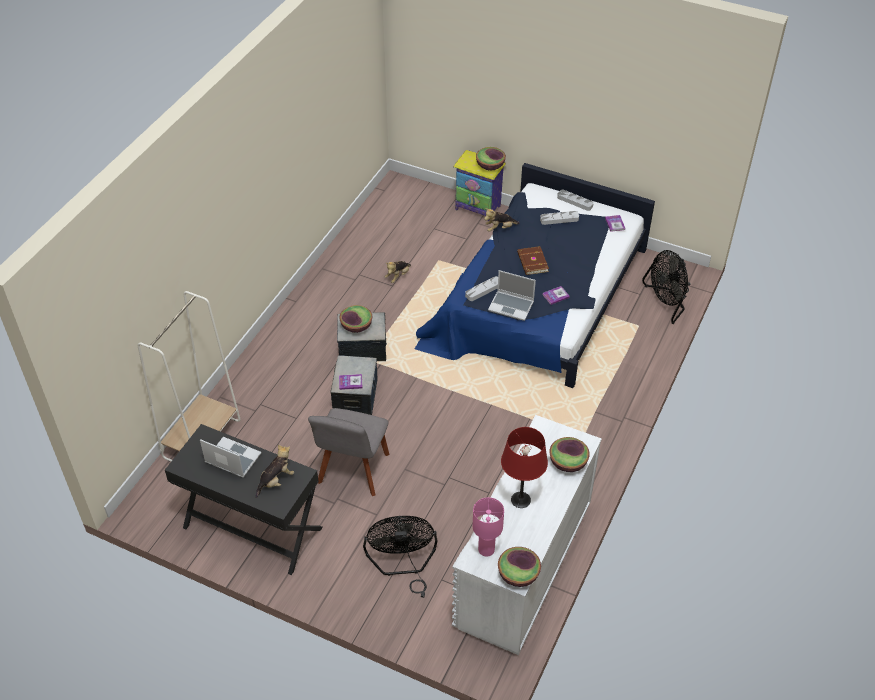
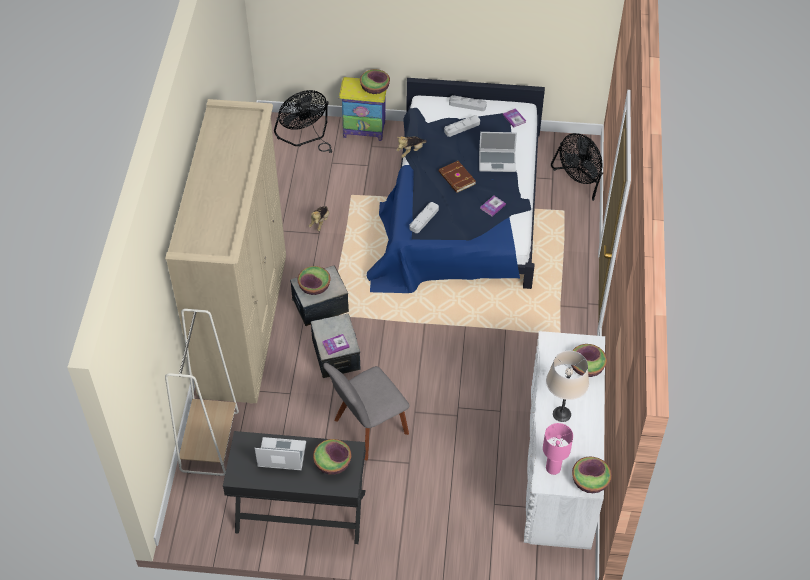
camera: 20 degrees left, 5 degrees up
(276, 480) = (332, 463): plush toy -> bowl
(285, 345) = (244, 323): none -> beige wardrobe
(353, 471) = (368, 429): grey chair -> grey chair turned 60 degrees clockwise
(404, 564) = (455, 501): black fan -> black fan (308, 136)
(511, 306) = (457, 228): laptop -> laptop (497, 161)
(520, 500) = (561, 414): red table lamp -> beige table lamp

